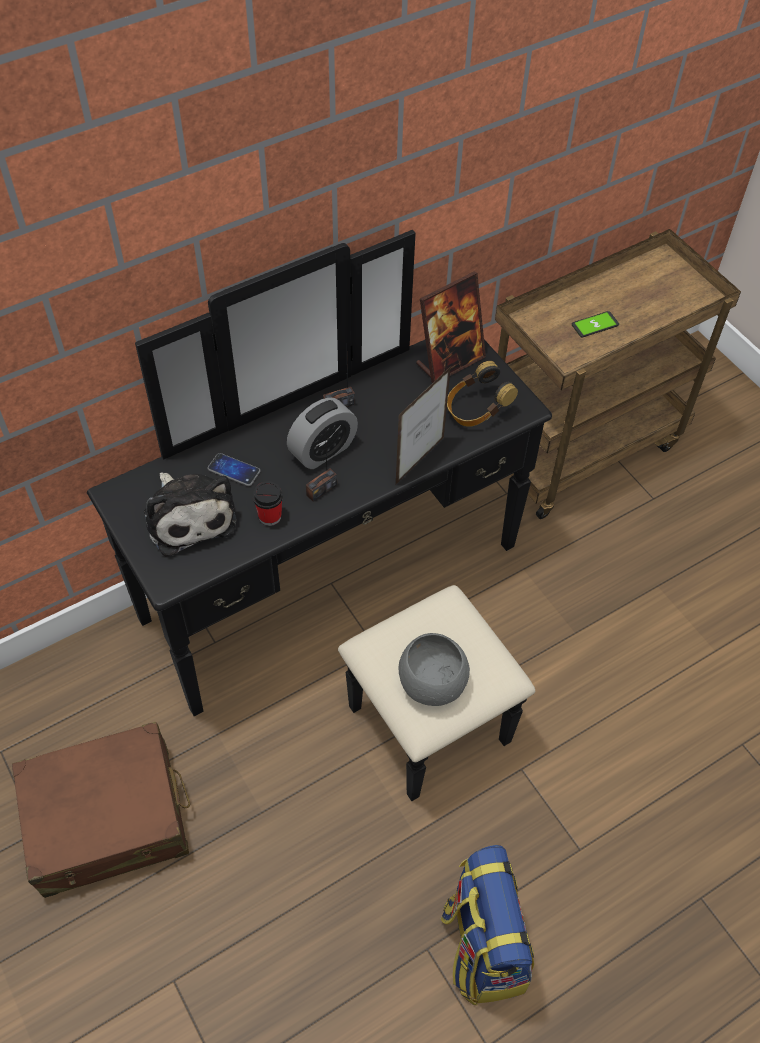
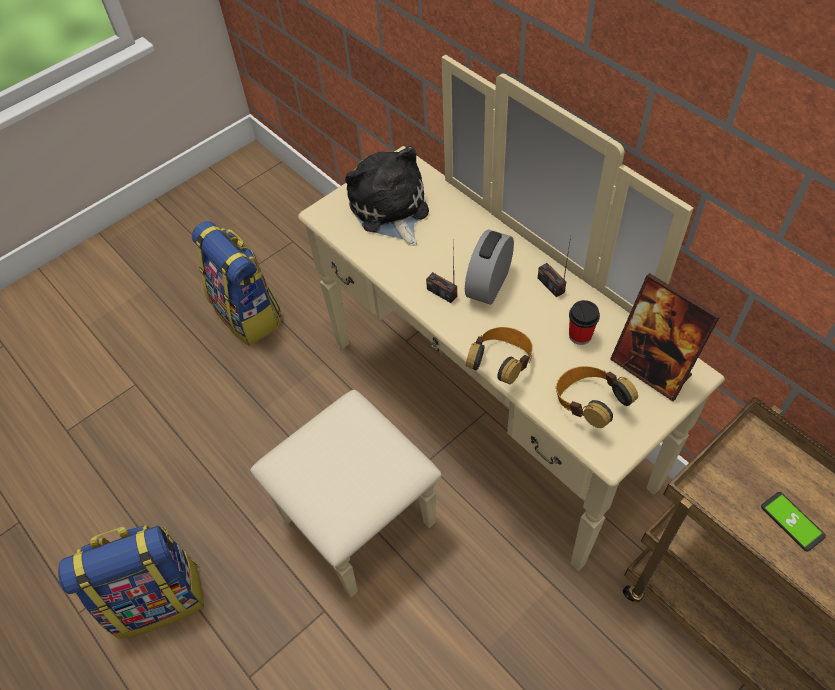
camera: 85 degrees right, 0 degrees up
(108, 819) = (248, 314): brown suitcase -> backpack
(188, 516) = (390, 210): plush toy -> plush toy turned 105 degrees clockwise
(234, 470) = (447, 227): phone -> none
(270, 516) = (402, 262): cup -> cup (580, 335)
(323, 451) = (489, 284): alarm clock -> alarm clock turned 75 degrees clockwise
(353, 612) = (460, 436): black dresser -> beige dresser
(420, 460) = (501, 364): picture frame -> headphones
(432, 684) = (316, 463): grey bowl -> none

